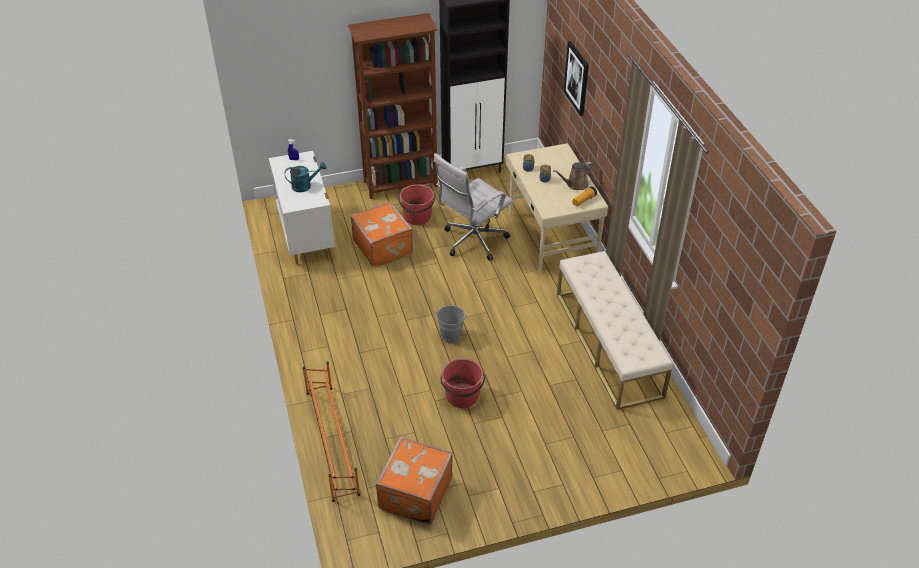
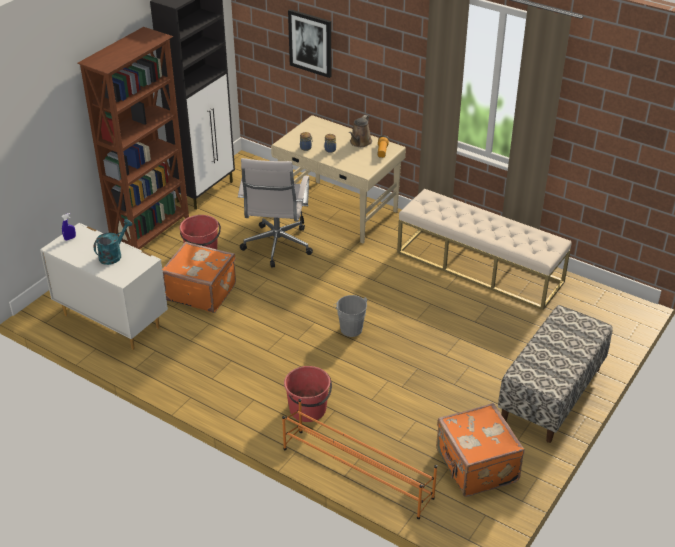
camera: 40 degrees left, 5 degrees down
(462, 396) = (419, 370): red bucket -> red bucket (308, 409)
(537, 480) = (551, 394): none -> bench

